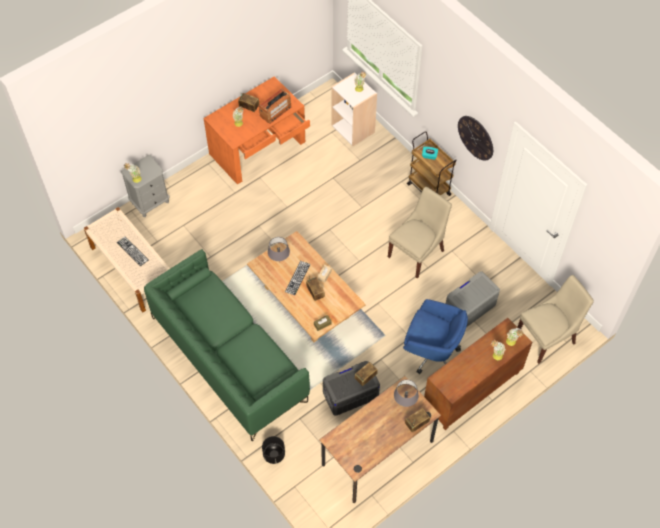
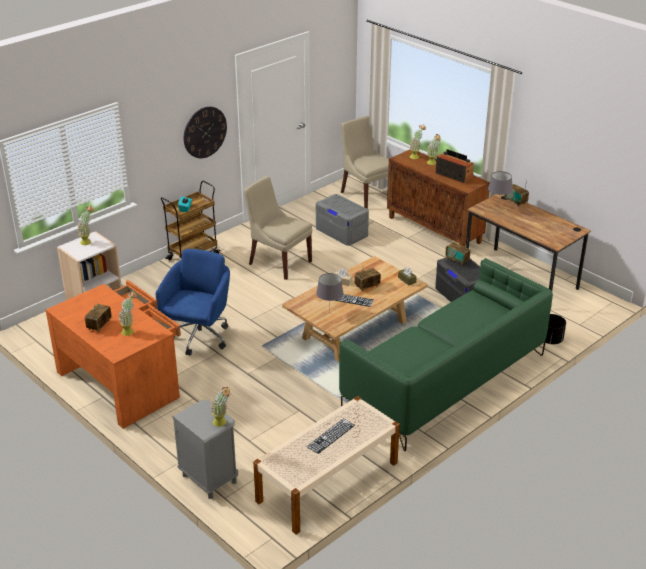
camera: 95 degrees left, 25 degrees down
(275, 111) = (110, 304): radio -> radio (454, 175)
(431, 354) = (401, 251): blue office chair -> blue office chair (199, 340)

